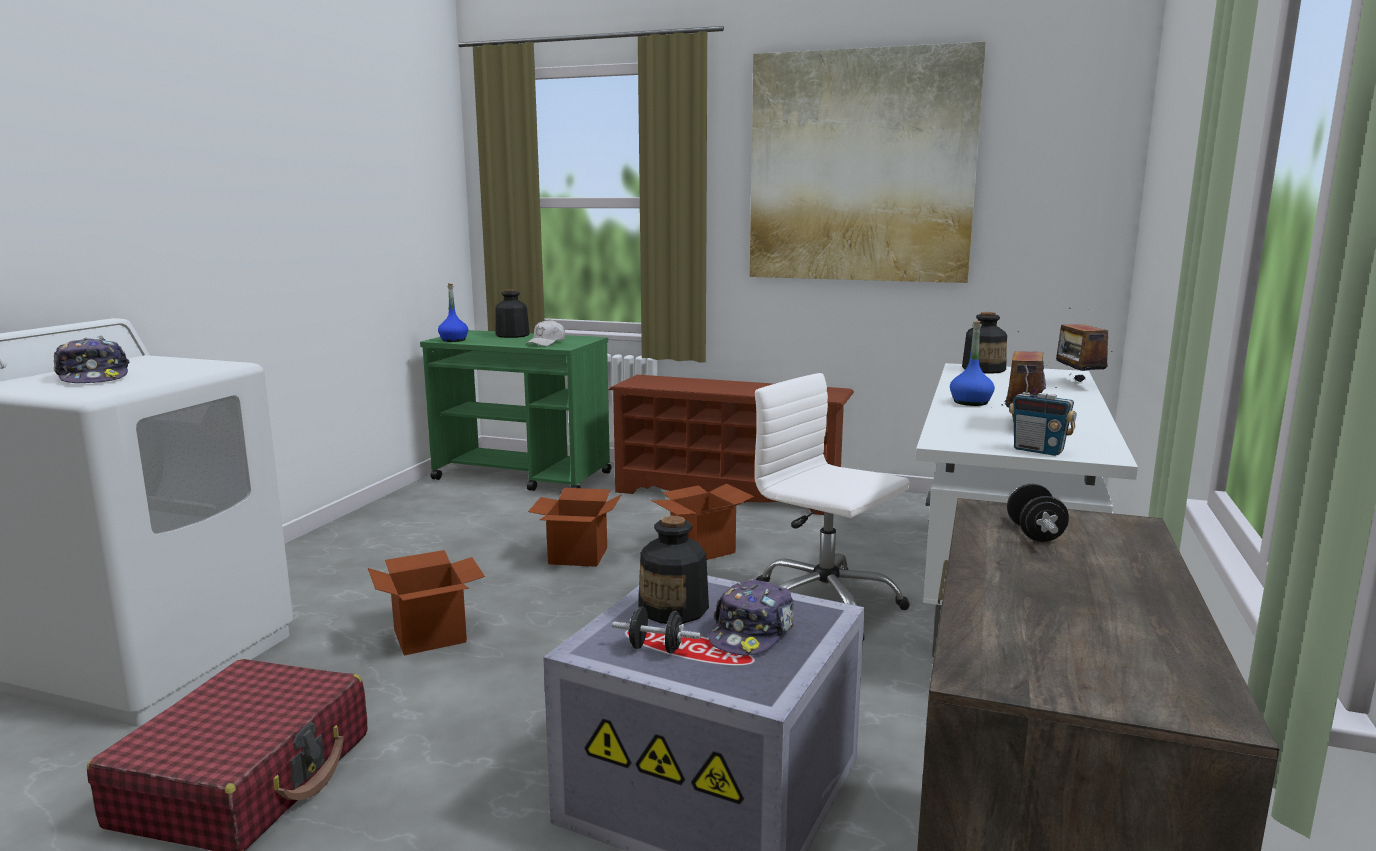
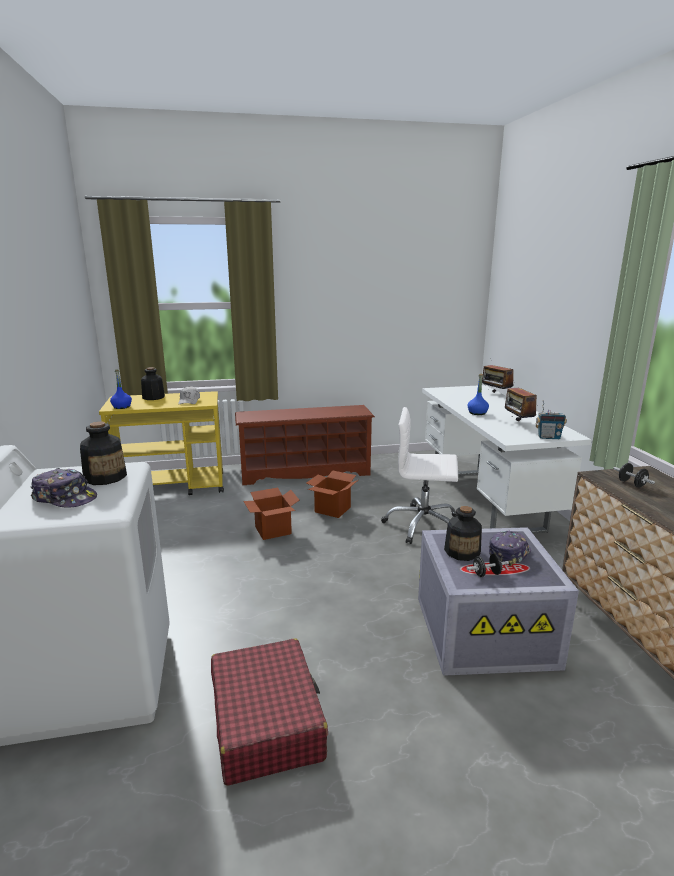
camera: 30 degrees left, 5 degrees up
(429, 636) = (254, 603): cardboard box -> none
(523, 476) = (172, 486): green cart -> yellow cart
(752, 633) = (508, 553): cap -> cap turned 135 degrees counterclockwise
(860, 167) = (358, 283): picture -> none
(983, 369) = (445, 390): bottle -> bottle (105, 477)

